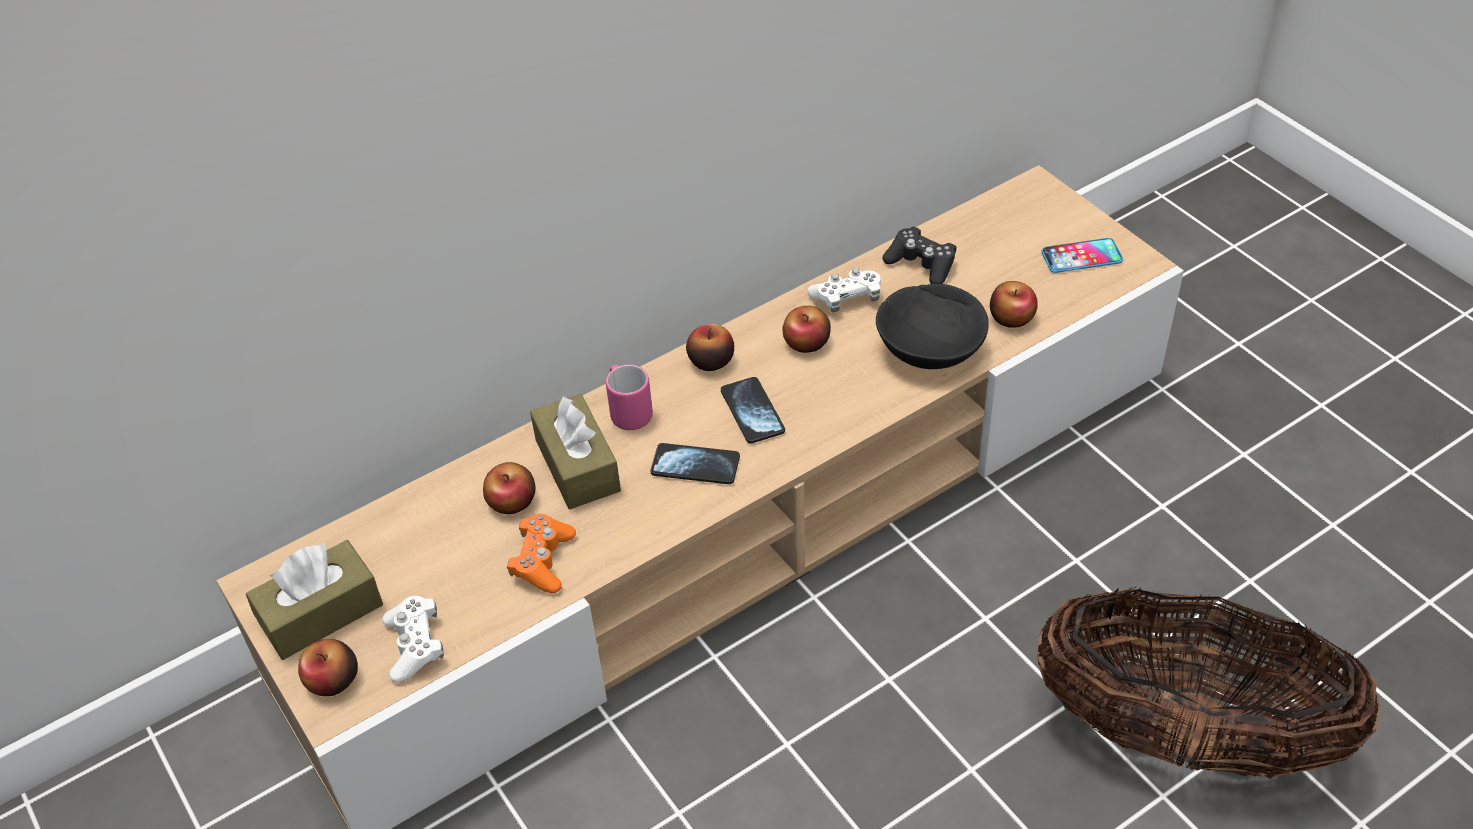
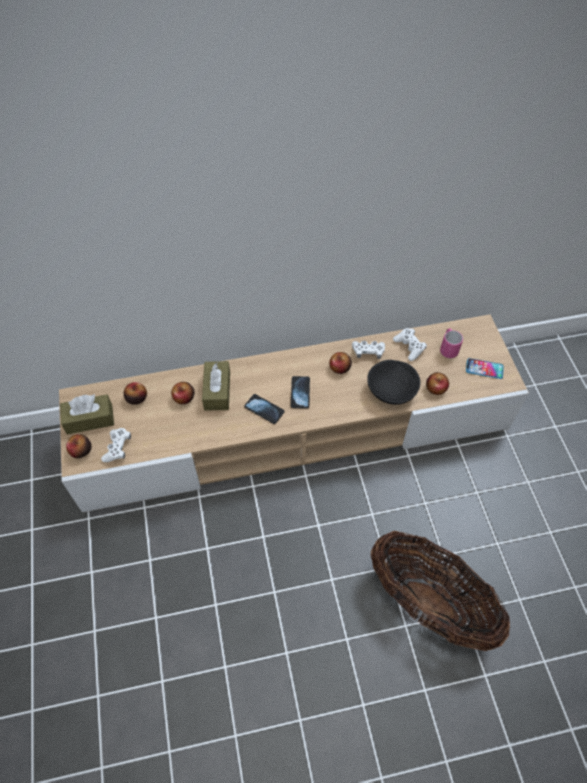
camera: 20 degrees right, 10 degrees up
(543, 561) = (183, 430): orange game controller -> none
(628, 411) = (249, 373): pink mug -> pink mug (448, 349)
(711, 361) = (295, 361): apple -> apple (136, 398)
(921, 264) = (409, 347): black game controller -> white game controller

